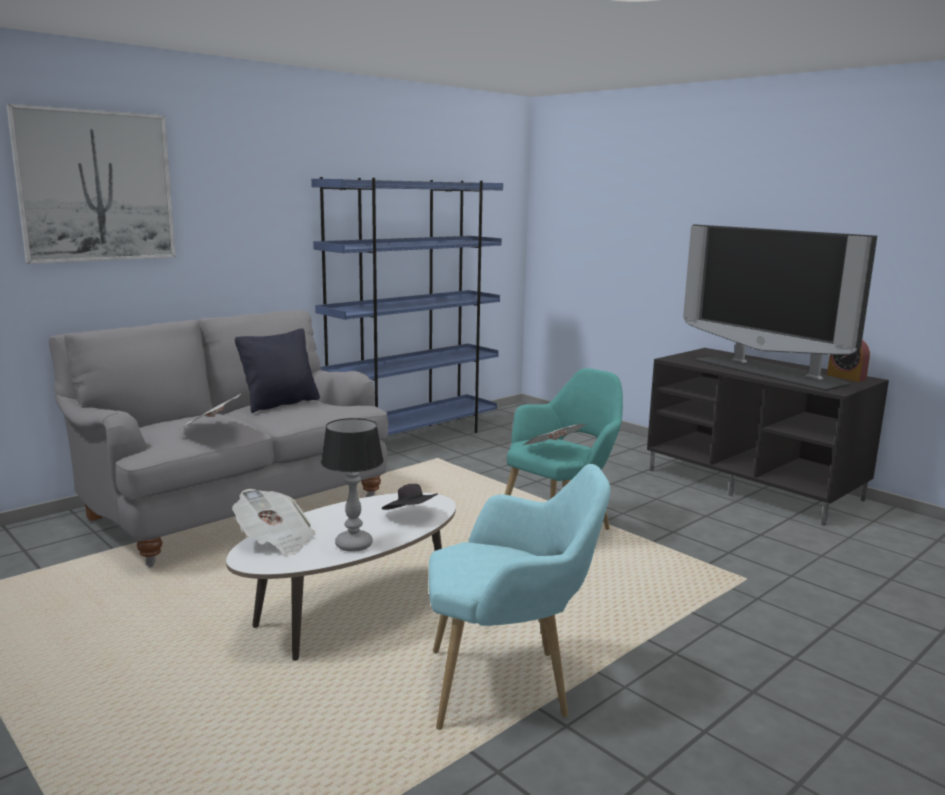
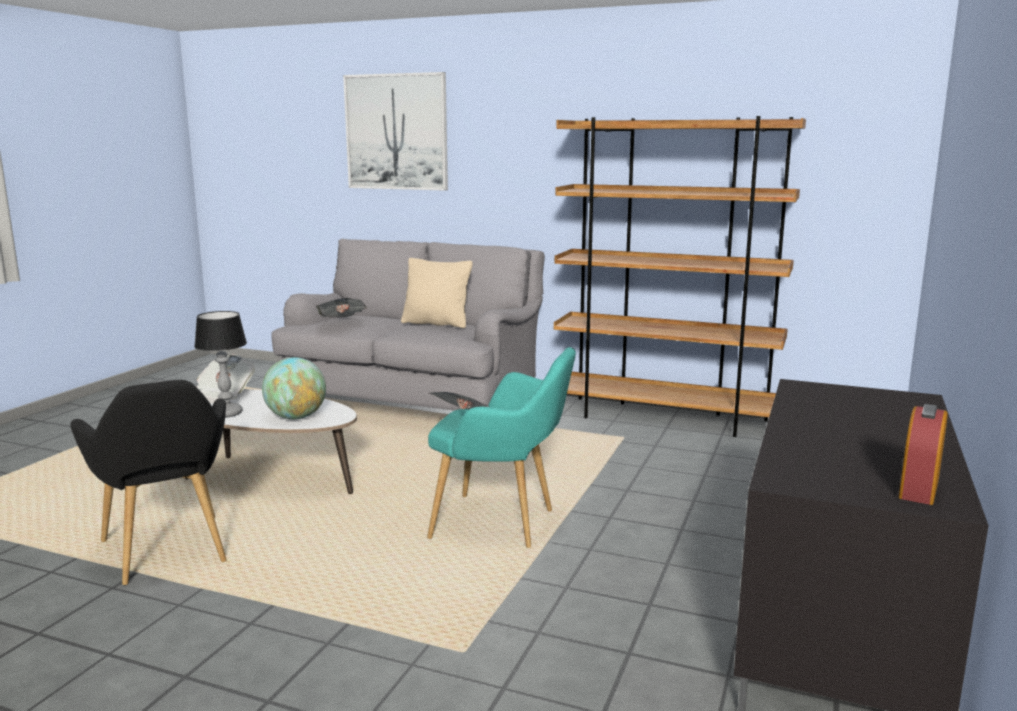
camera: 65 degrees right, 0 degrees up
(280, 404) = (436, 323): black pillow -> beige pillow
(411, 516) = (296, 417): black hat -> globe
(413, 438) = (664, 417): blue bookcase -> brown bookcase
(508, 686) = (168, 555): turquoise armchair -> black armchair
(770, 372) = (839, 438): television -> none

